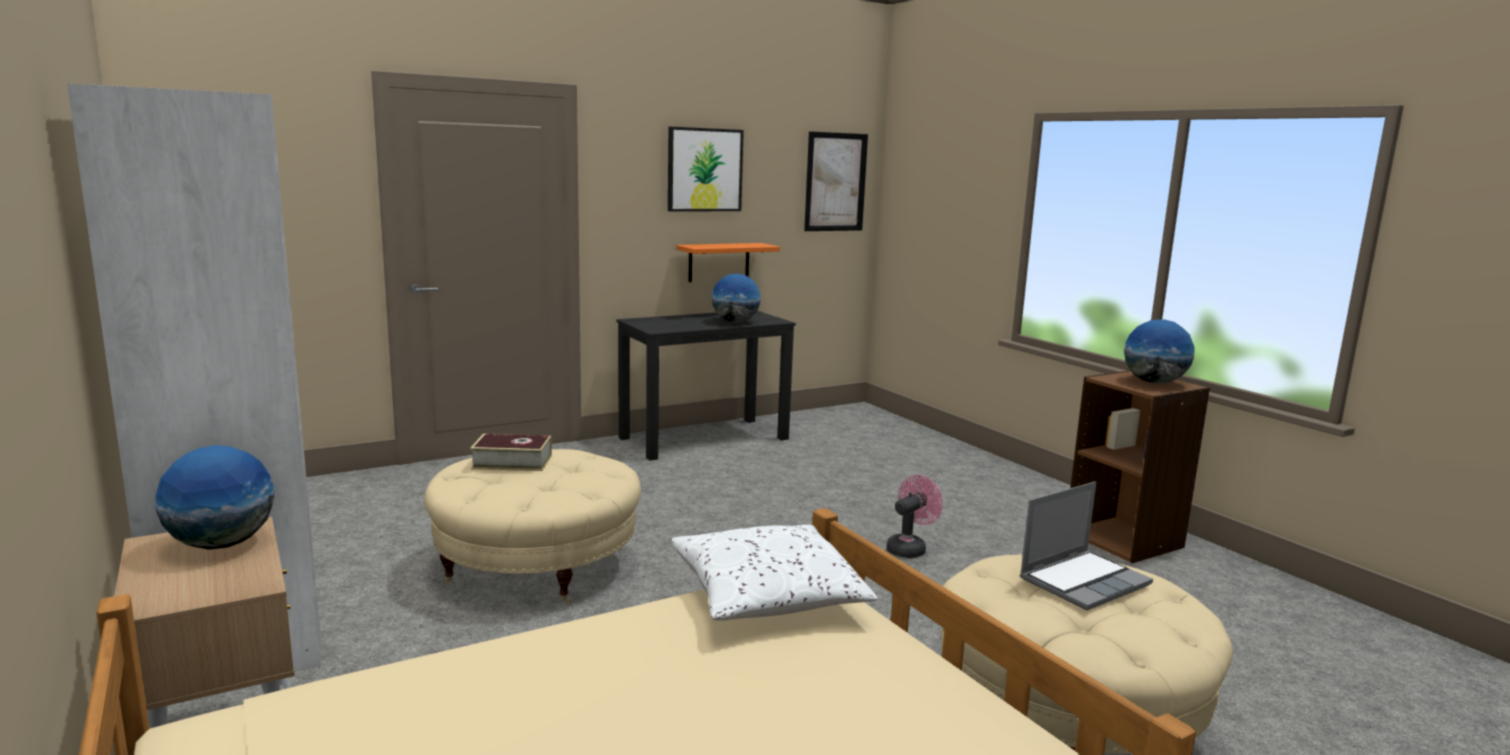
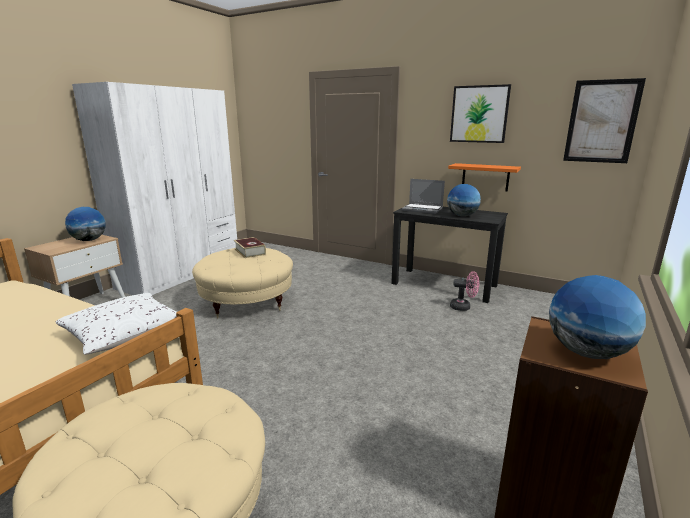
camera: 60 degrees right, 5 degrees up
(909, 548) = (375, 387): pink fan -> pink fan (463, 307)
(1084, 581) = (179, 436): laptop -> laptop (423, 209)

